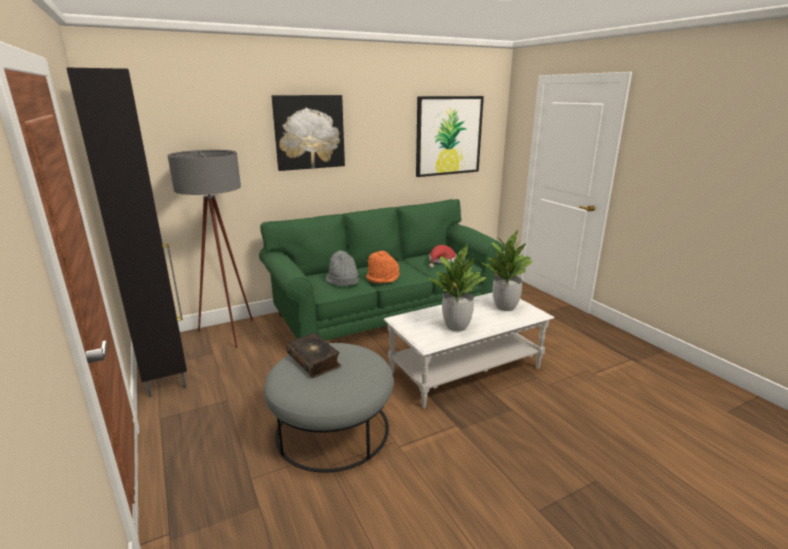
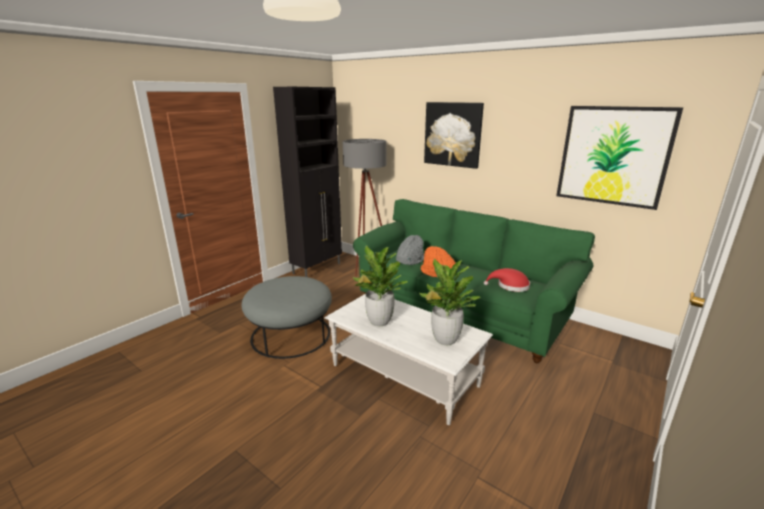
camera: 65 degrees right, 0 degrees up
(314, 360) = (291, 283): book -> none

